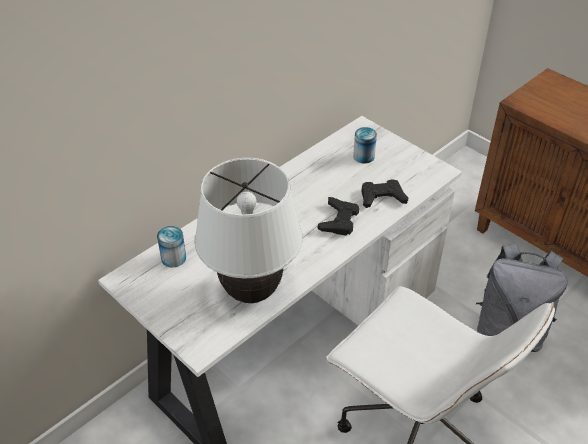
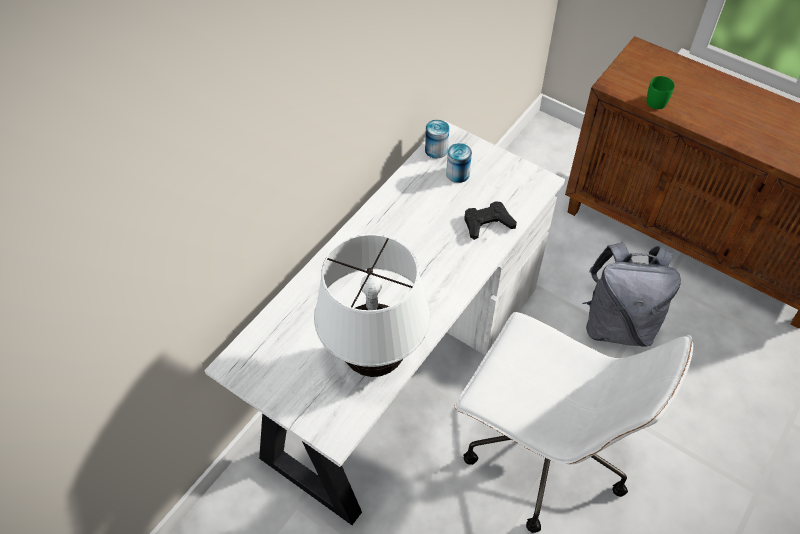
camera: 10 degrees left, 10 degrees up
(173, 258) = (280, 331): can -> can (436, 150)
(339, 220) = (448, 258): black game controller -> none
(560, 118) = (658, 100): none -> green mug

